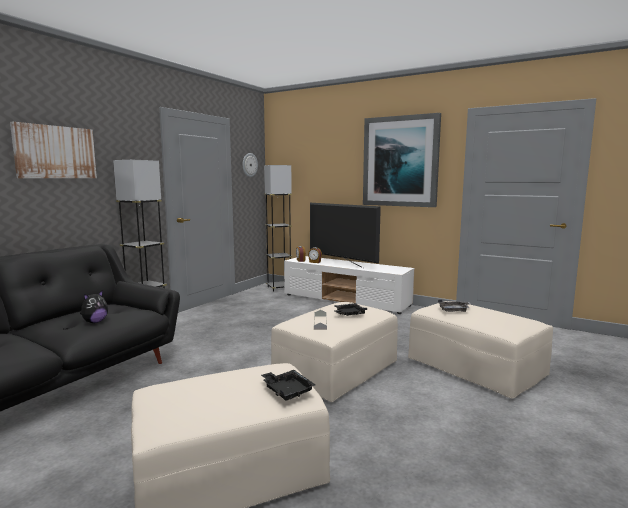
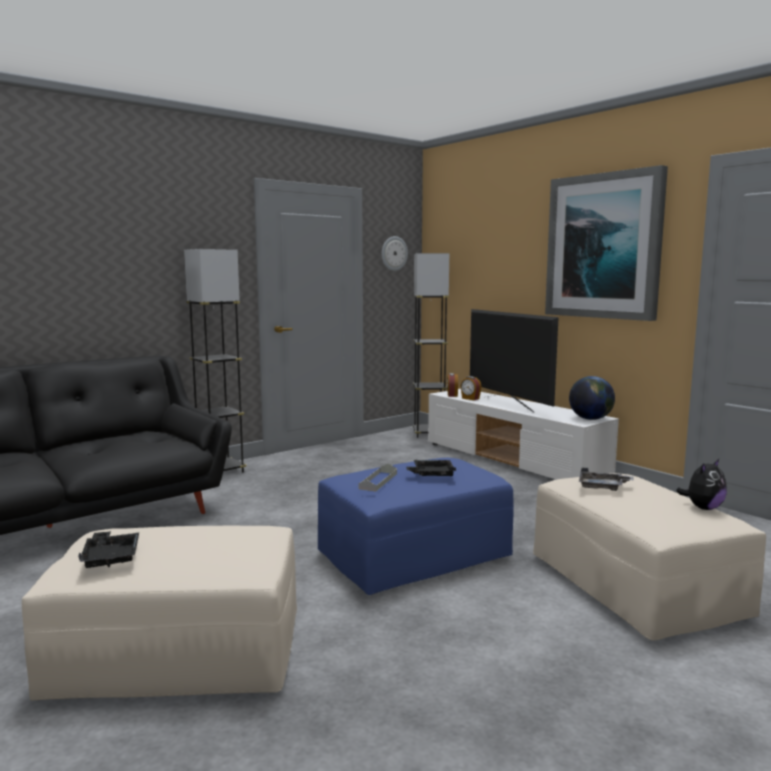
camera: 20 degrees right, 0 degrees up
(55, 152) = (111, 241): picture -> none
(95, 322) = (117, 450): plush toy -> plush toy (703, 508)
(287, 390) = (239, 558): black tray -> black tray (111, 557)
(336, 370) = (414, 555): beige ottoman -> blue ottoman
(400, 269) = (590, 419): none -> globe

